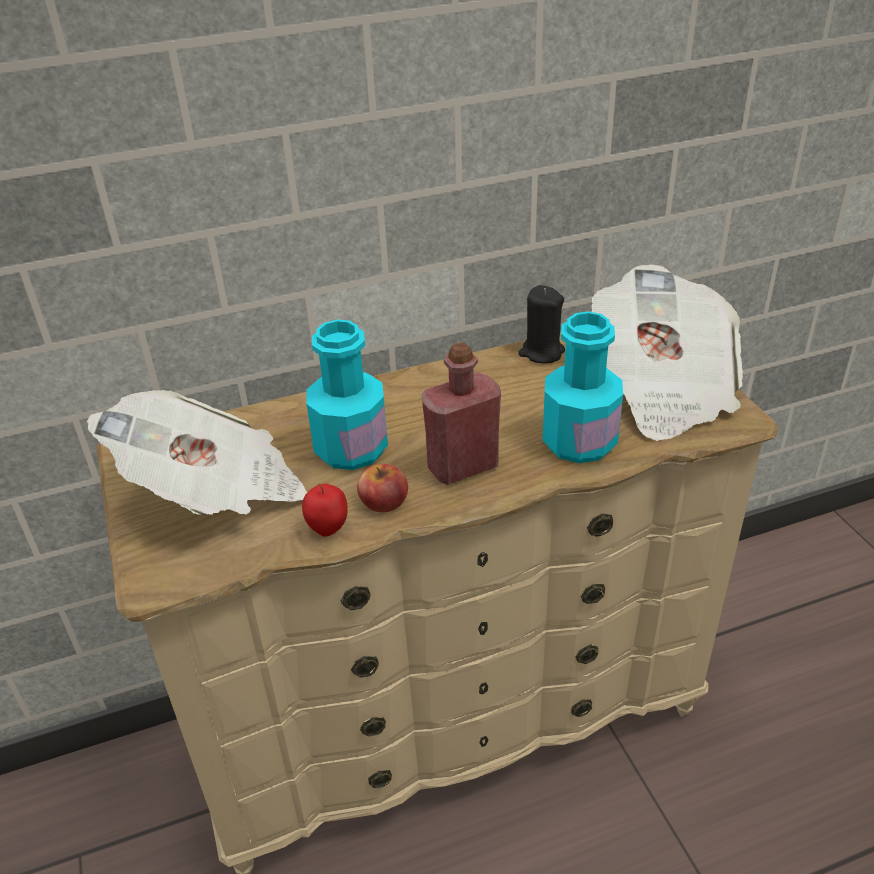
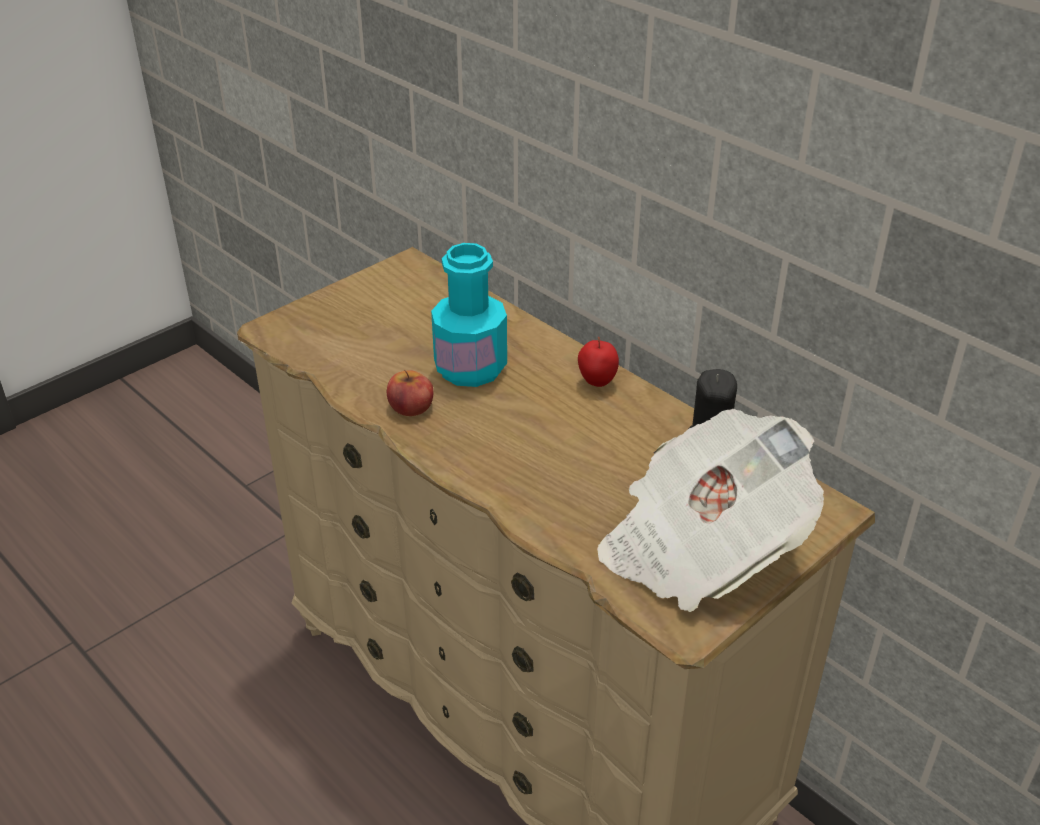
camera: 65 degrees right, 0 degrees up
(214, 492) = (378, 319): newspaper -> none
(328, 530) = (361, 388): apple -> apple (597, 382)
(463, 467) = (482, 438): red bottle -> none
(579, 442) = (564, 504): turquoise bottle -> none

